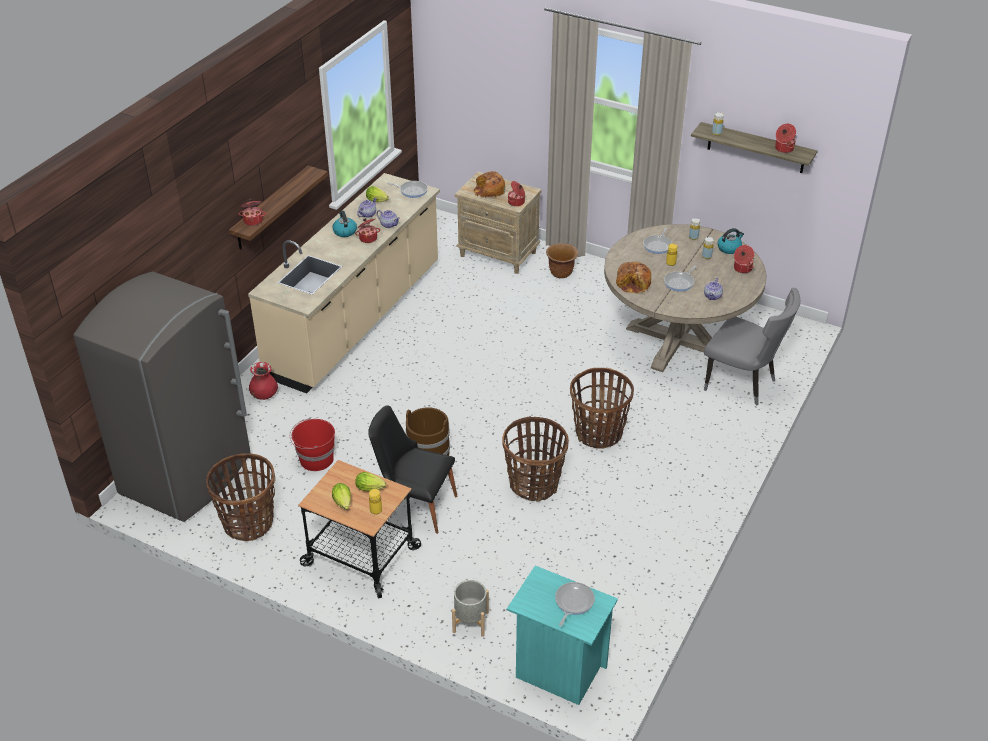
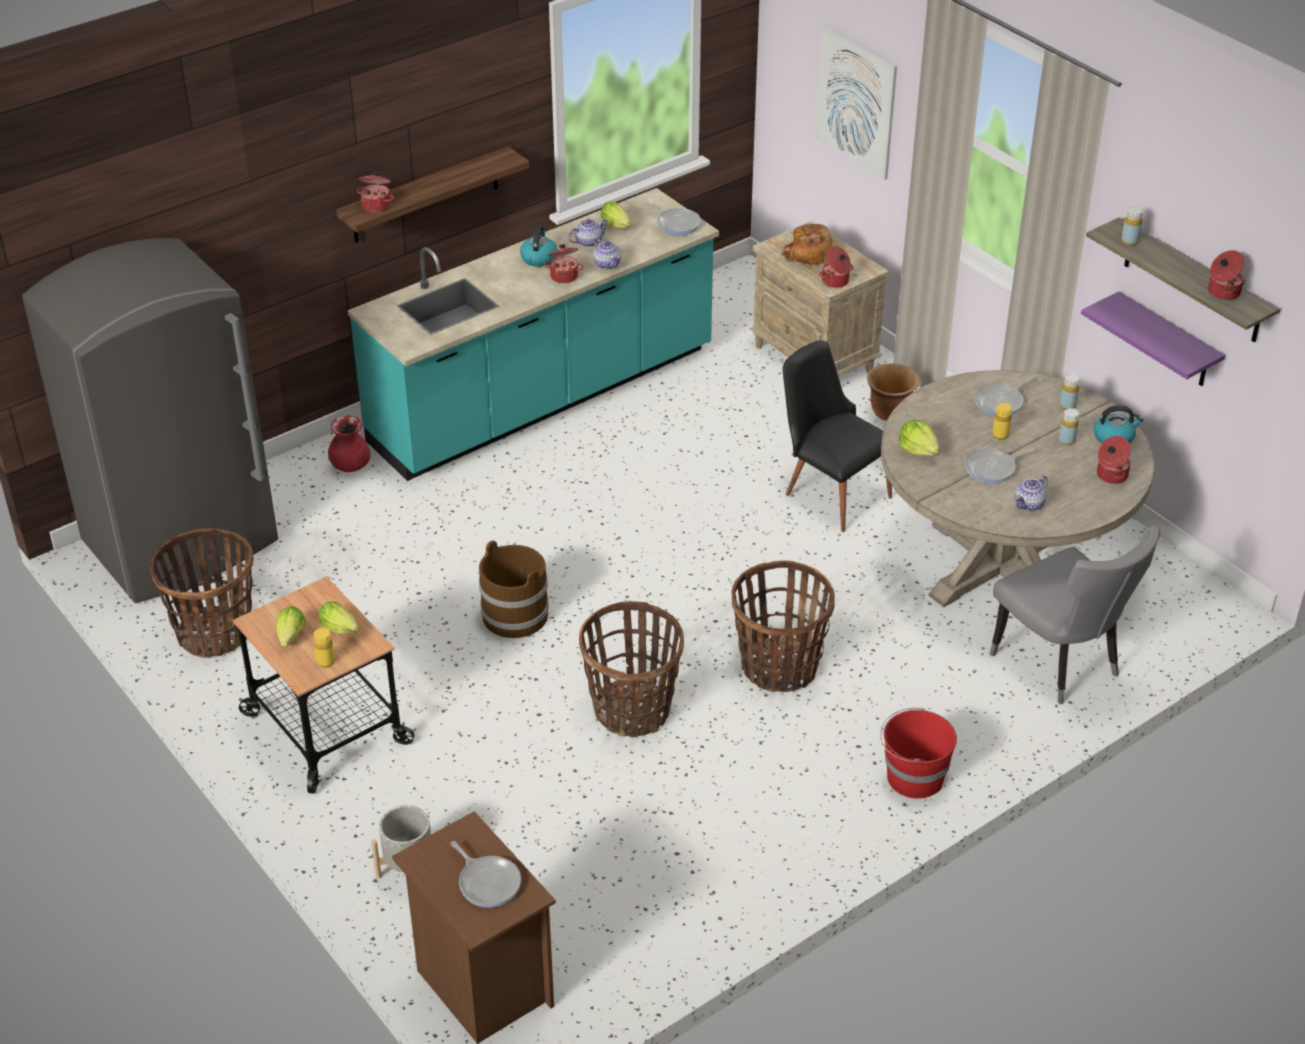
camera: 25 degrees right, 0 degrees up
(315, 459) = (357, 576): red bucket -> red bucket (913, 778)
(356, 320) = (544, 398): beige counter -> turquoise counter
(414, 504) = (446, 681): black chair -> black chair (830, 491)
(496, 92) = (855, 102): none -> picture
(557, 671) = (480, 985): turquoise nightstand -> brown nightstand
(573, 602) = (488, 882): frying pan -> frying pan turned 90 degrees clockwise
(634, 283) = (918, 449): bread -> lettuce
(741, 186) = (1167, 342): none -> purple shelf

